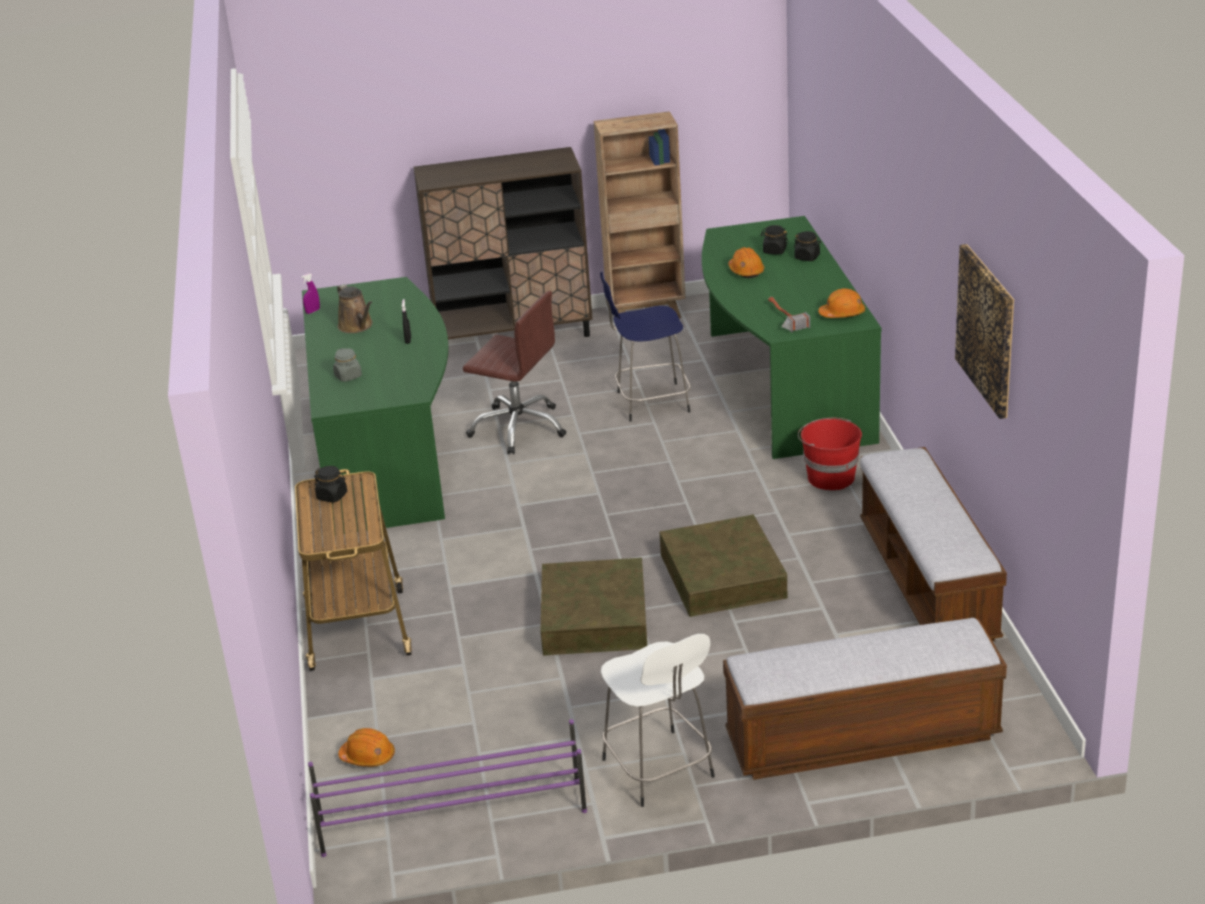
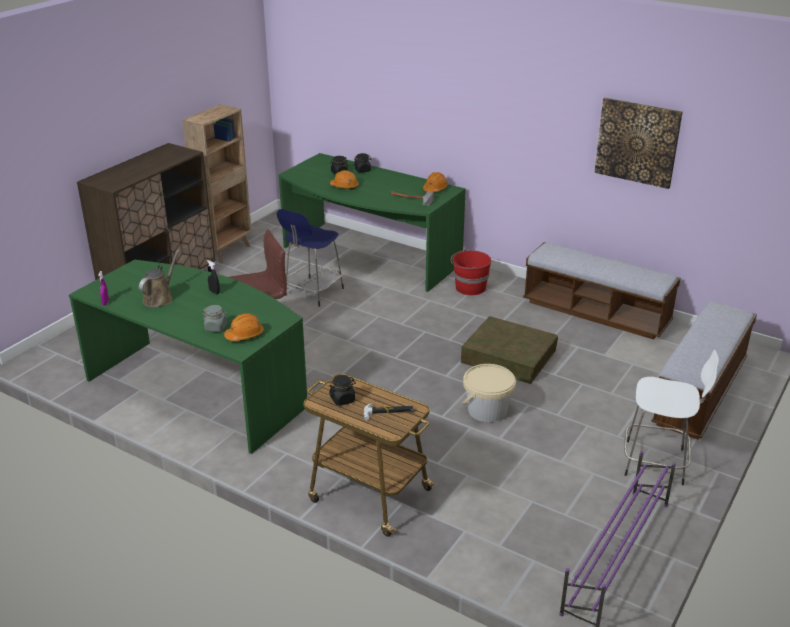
camera: 50 degrees left, 0 degrees up
(343, 528) = (388, 412): none -> hammer
(357, 326) = (160, 298): brown watering can -> brown watering can turned 75 degrees counterclockwise
(368, 757) = (514, 559): orange hard hat -> orange hard hat (245, 335)
(594, 617) = (487, 410): brown storage box -> beige bucket

